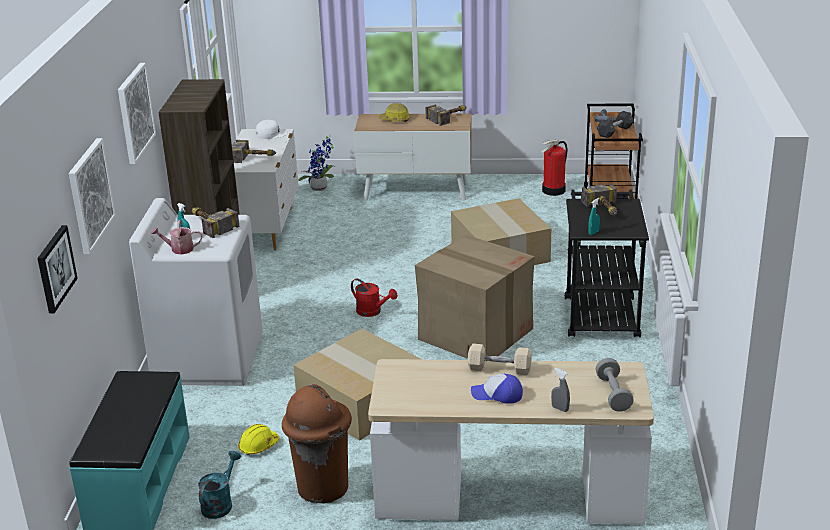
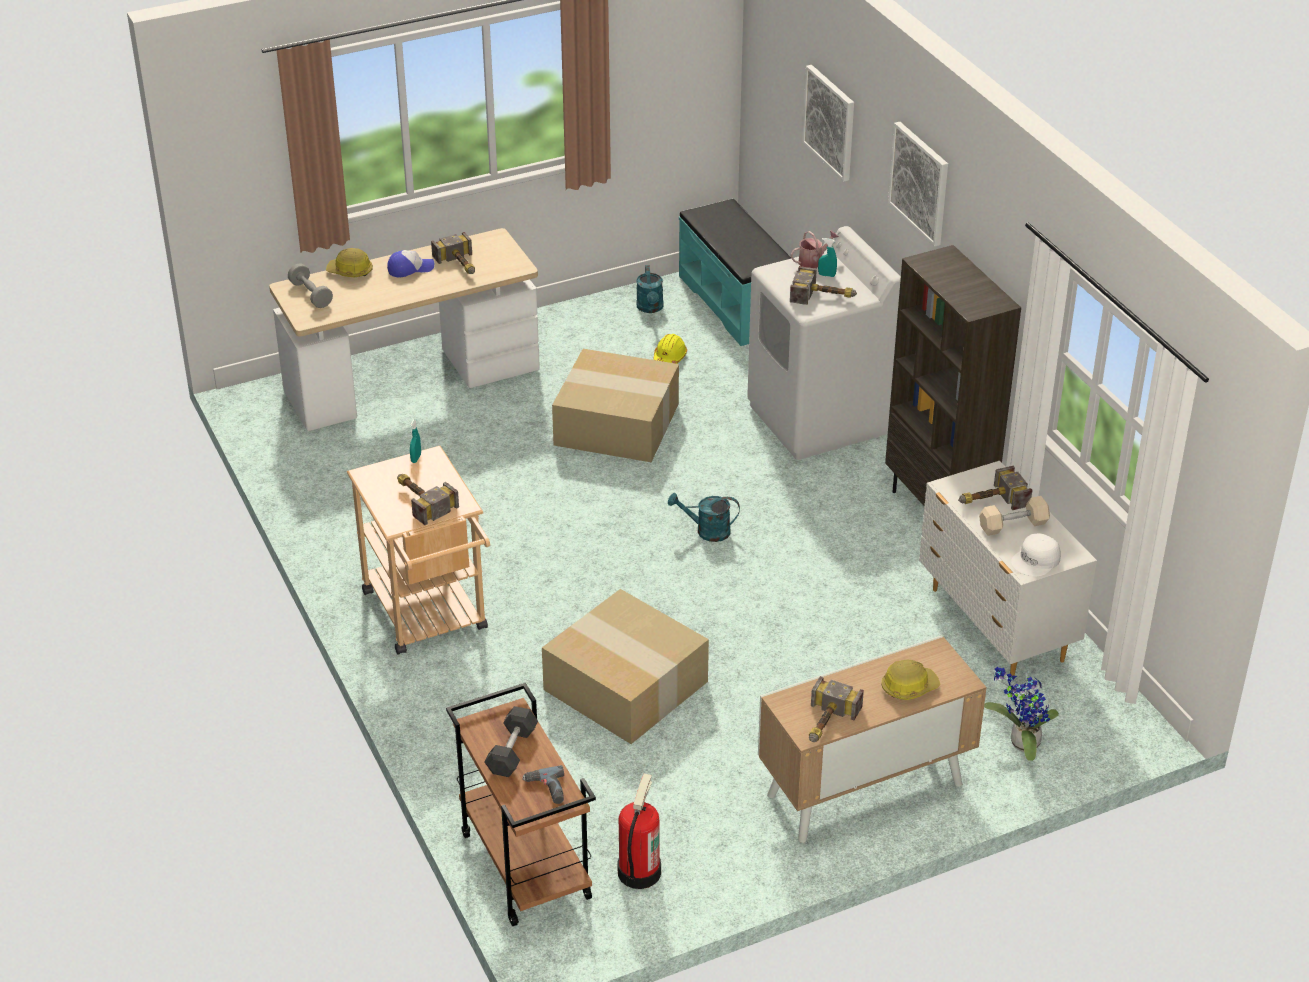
camera: 150 degrees right, 10 degrees up
(55, 268) = (776, 91): picture -> none
(322, 487) = (579, 343): brown trash can -> none
(372, 312) = (706, 531): red watering can -> turquoise watering can
(445, 384) = (461, 265): none -> hammer
(475, 333) = (562, 538): cardboard box -> none
(499, 369) = (423, 290): beige dumbbell -> beige dumbbell (1013, 525)
(560, 409) = (350, 271): grey spray bottle -> hard hat
(600, 312) = (429, 617): black cart -> beige cart

